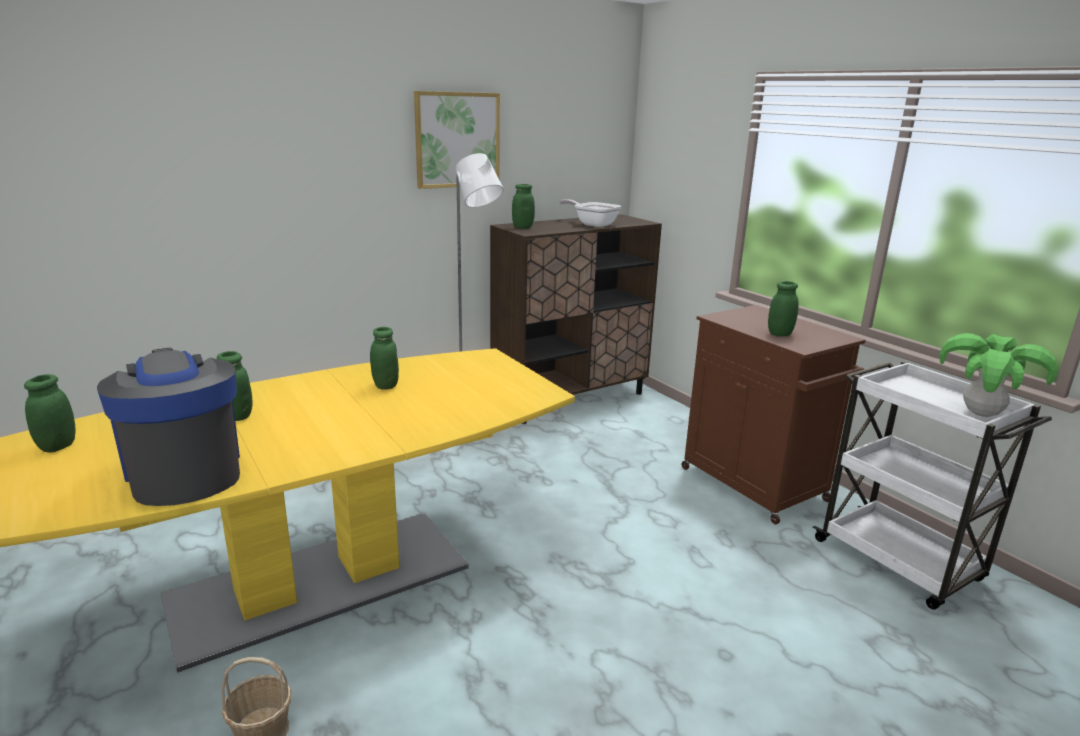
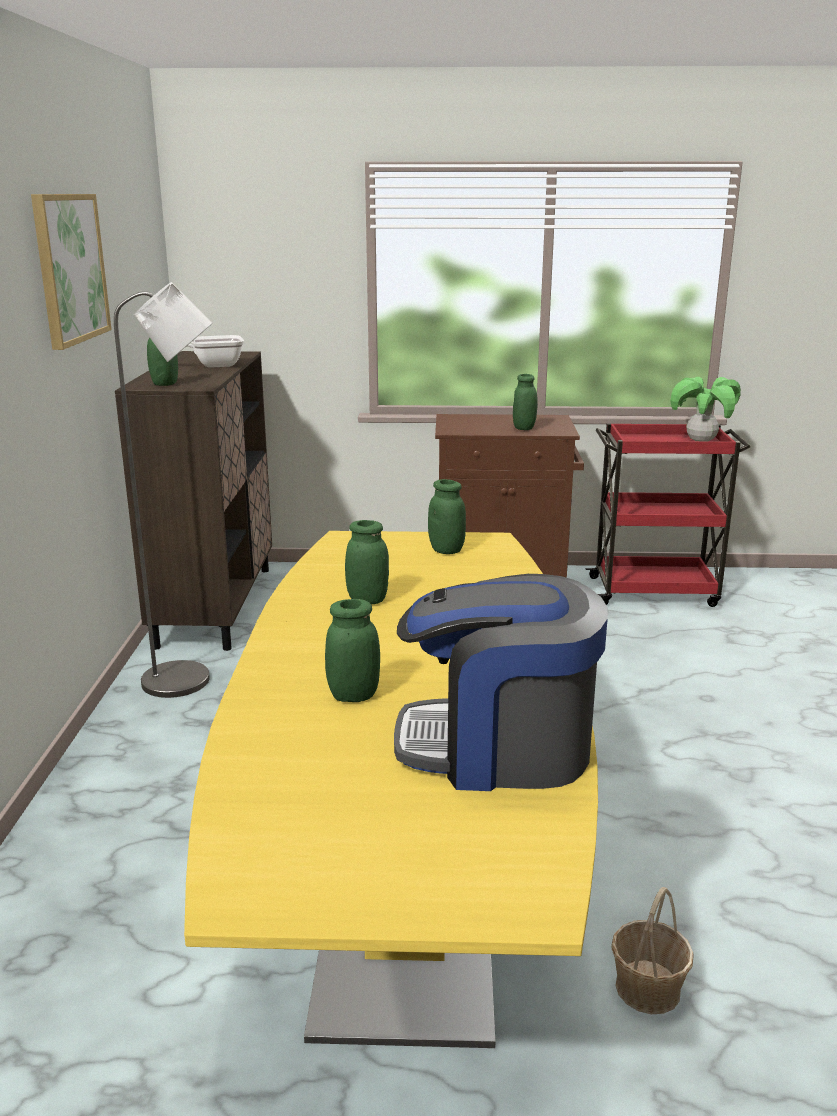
camera: 55 degrees left, 0 degrees up
(57, 446) = (301, 841): green jar -> green jar (446, 550)
(900, 562) = (655, 591): white cart -> red cart

